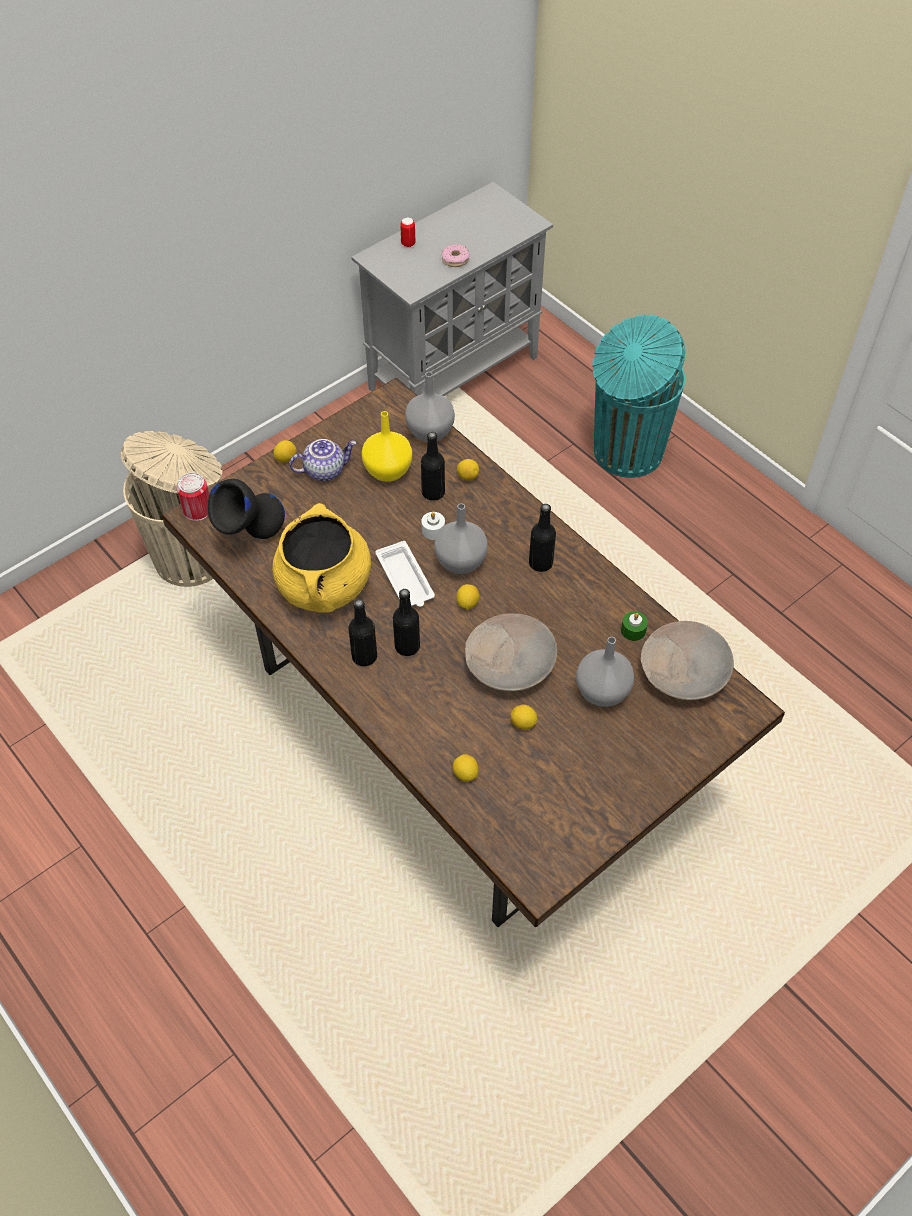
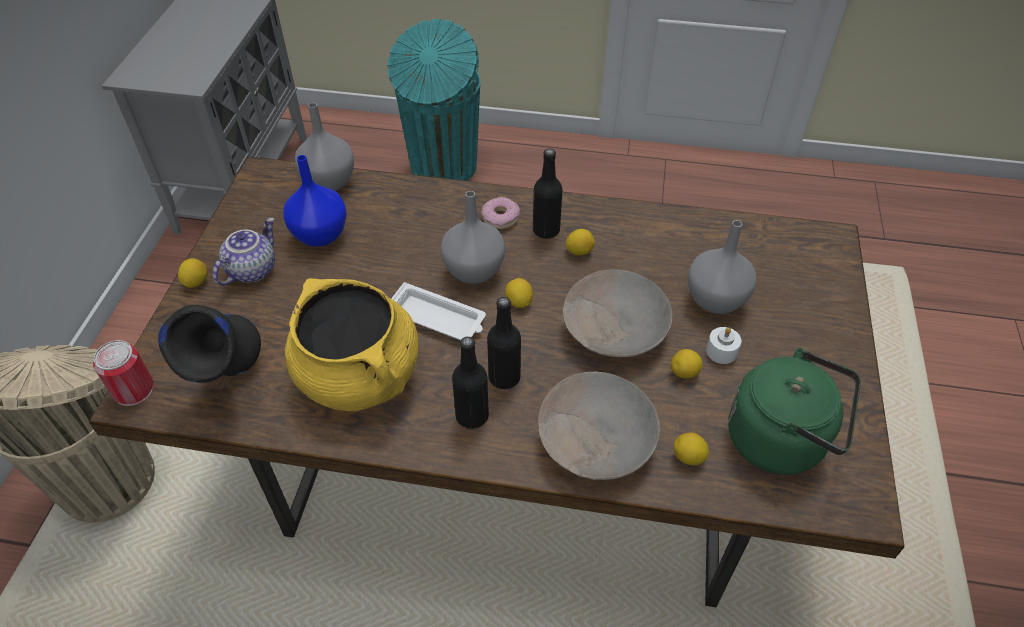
camera: 40 degrees left, 5 degrees down
(387, 471) = (319, 236): yellow vase -> blue vase
(408, 244) = (153, 53): can -> none
(433, 493) = (385, 229): black bottle -> none
(433, 530) = (419, 260): white candle -> white candle (721, 351)
(455, 259) = (213, 45): donut -> donut (500, 218)
(467, 476) = (404, 198): lemon -> lemon (579, 251)
(536, 807) = (782, 440): none -> green kettle
(633, 630) = (681, 236): green candle -> none
(685, 672) = (756, 242): beige bowl -> beige bowl (597, 439)

